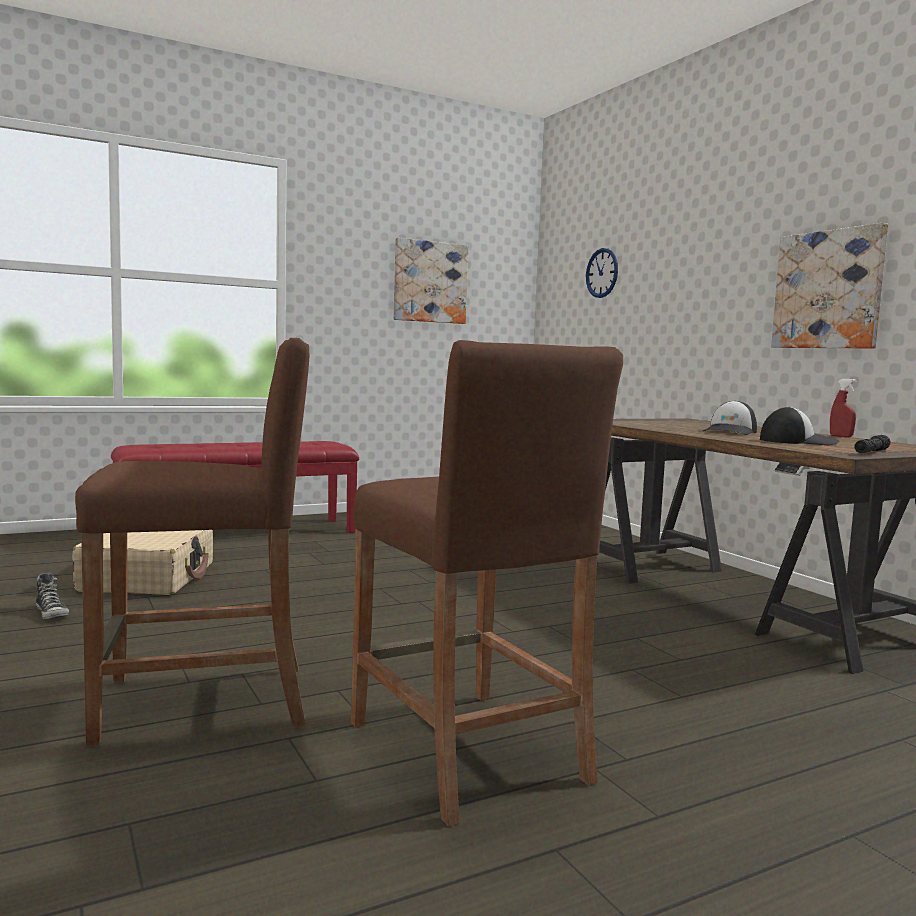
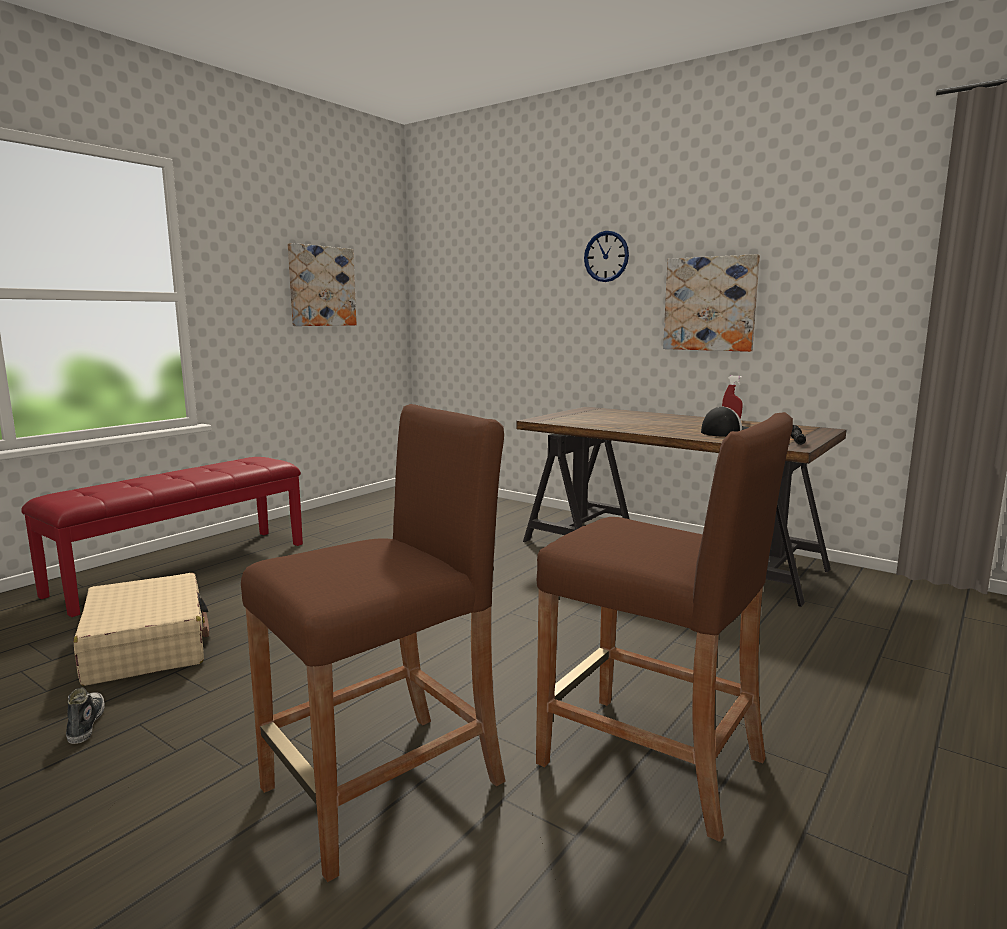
camera: 25 degrees left, 5 degrees up
(52, 613) = (85, 724): shoe -> shoe turned 135 degrees counterclockwise
(602, 273) = (485, 277): wall clock -> wall clock (606, 256)
(730, 432) = (660, 424): cap -> none

